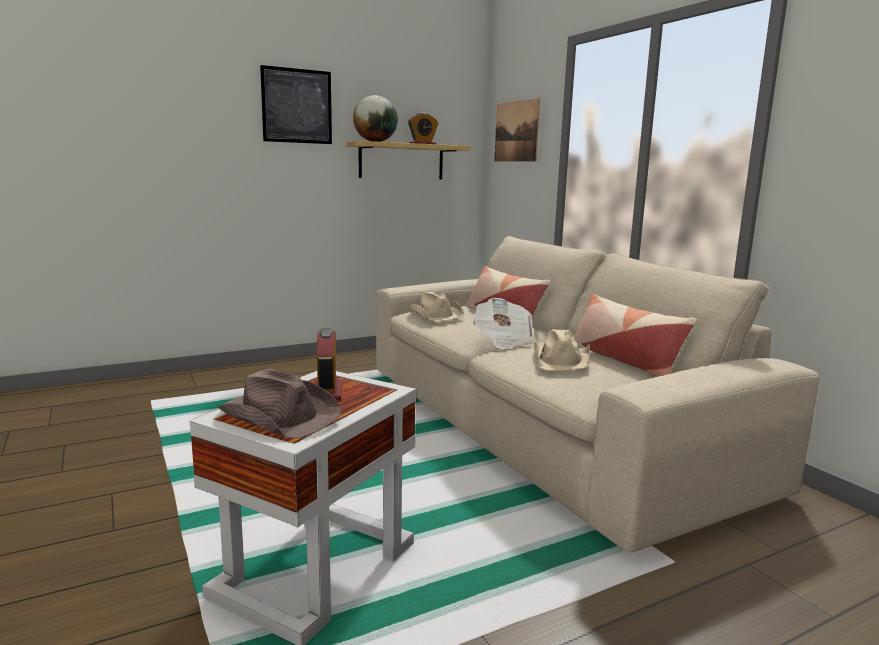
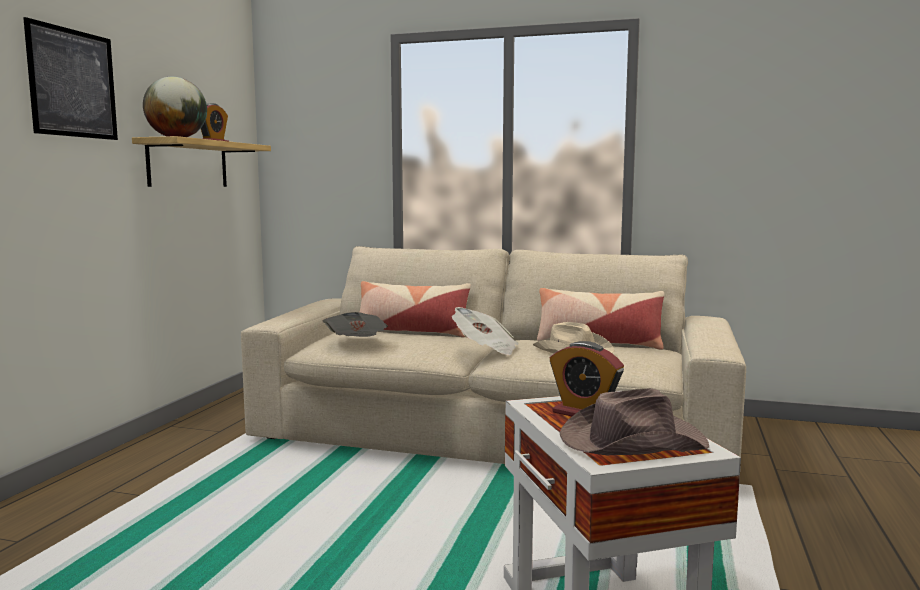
camera: 45 degrees left, 5 degrees down
(436, 314) = (357, 343): beige hat -> newspaper
(516, 131) = (315, 130): picture -> none

